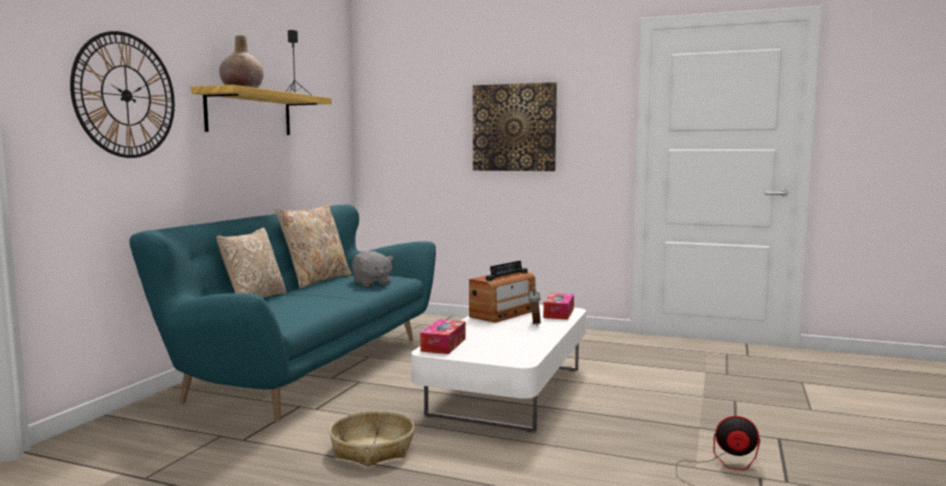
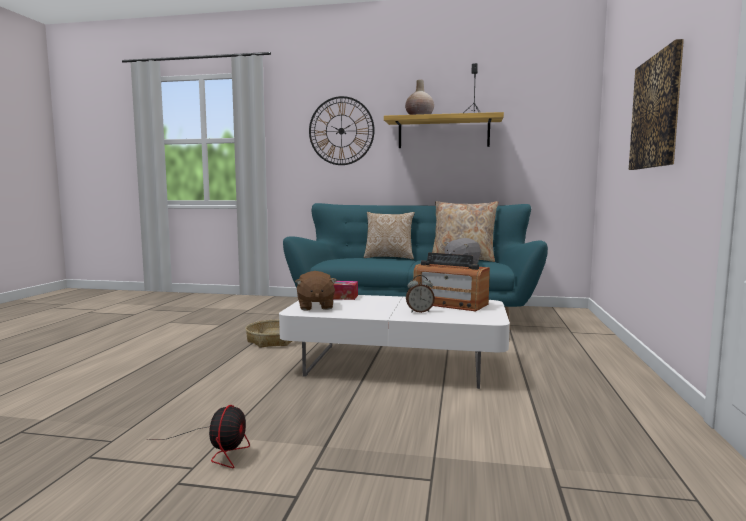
camera: 80 degrees right, 0 degrees up
(496, 353) = (315, 306): none -> brown plush toy
(558, 313) = (471, 317): tissue box -> none

